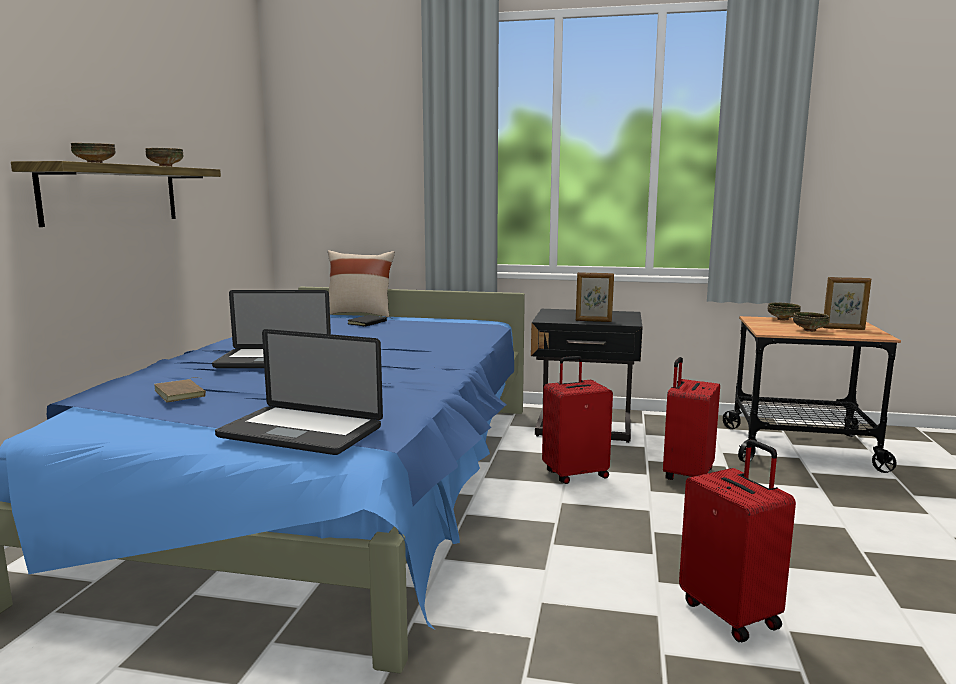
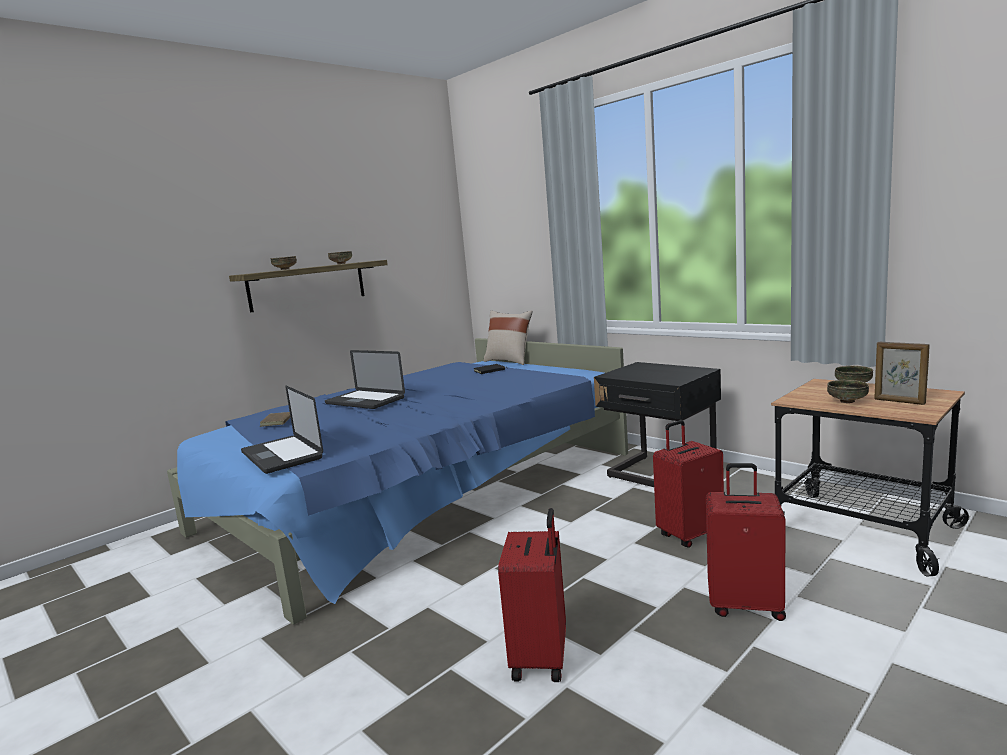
camera: 35 degrees right, 0 degrees up
(575, 474) = (591, 516): red suitcase -> red suitcase (745, 605)
(593, 321) = (648, 378): picture frame -> none

